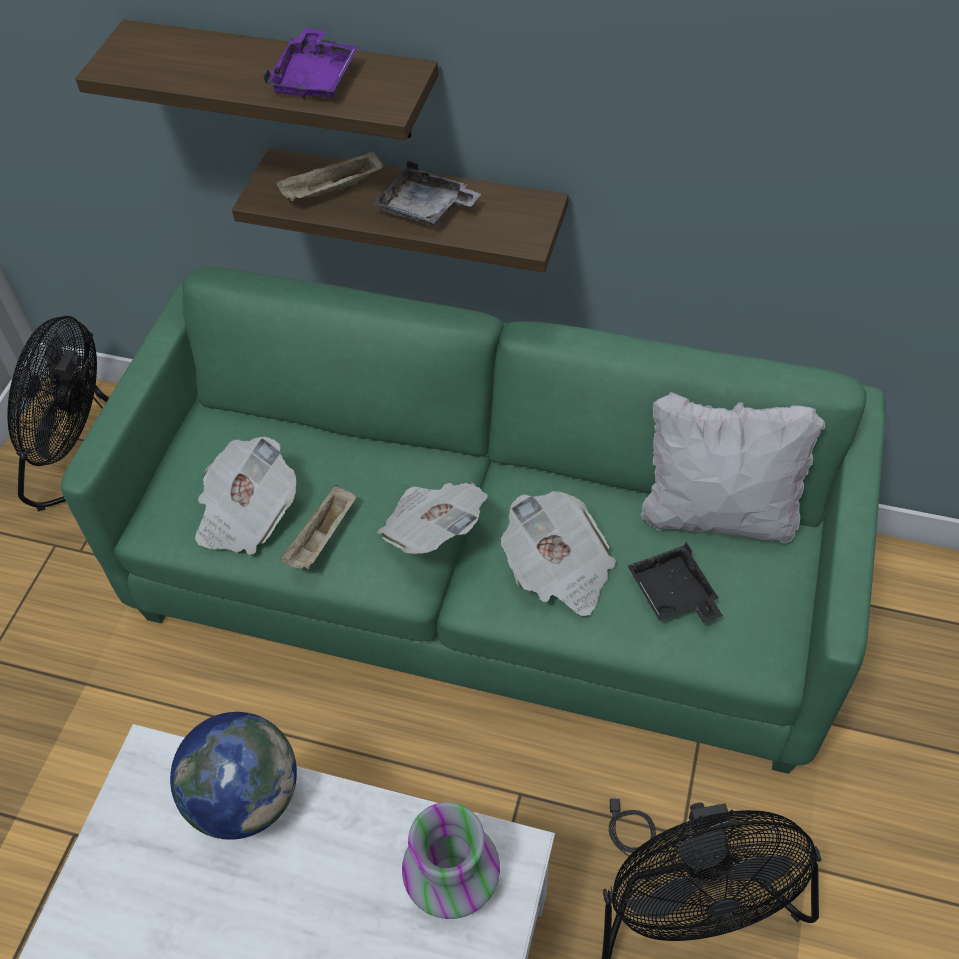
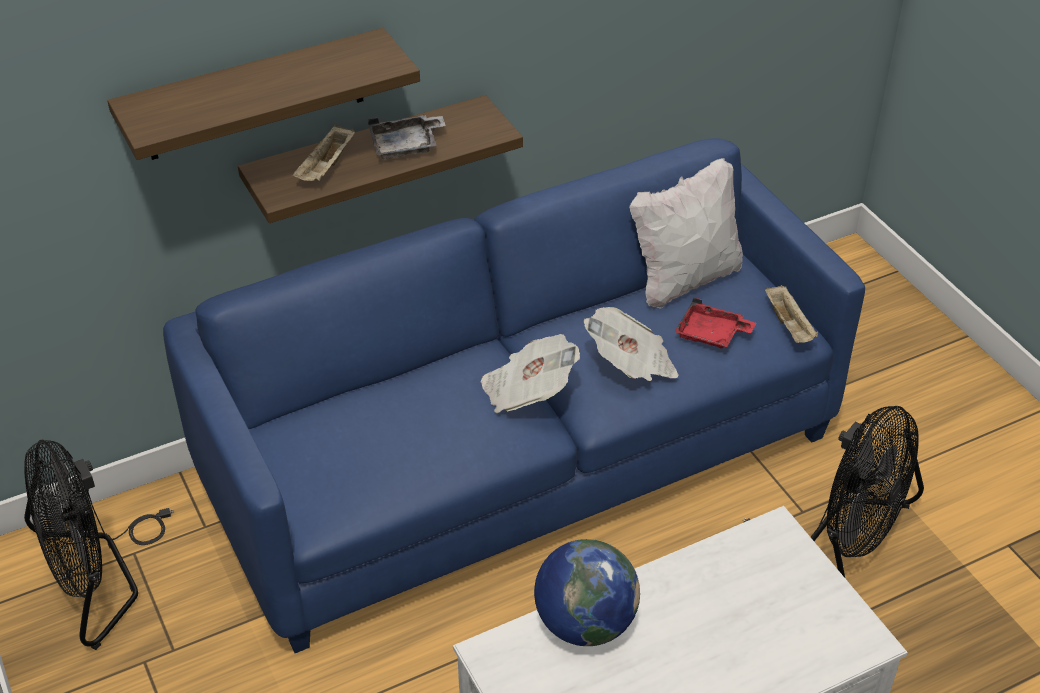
camera: 45 degrees left, 10 degrees down
(246, 514) = (381, 467): newspaper -> none
(315, 78) = (318, 71): purple tray -> none
(322, 539) = (460, 443): beige tray -> beige tray (789, 325)
(452, 881) = (760, 569): vase -> none
(487, 580) = (521, 457): green sofa -> blue sofa
(673, 594) = (711, 334): black tray -> red tray

